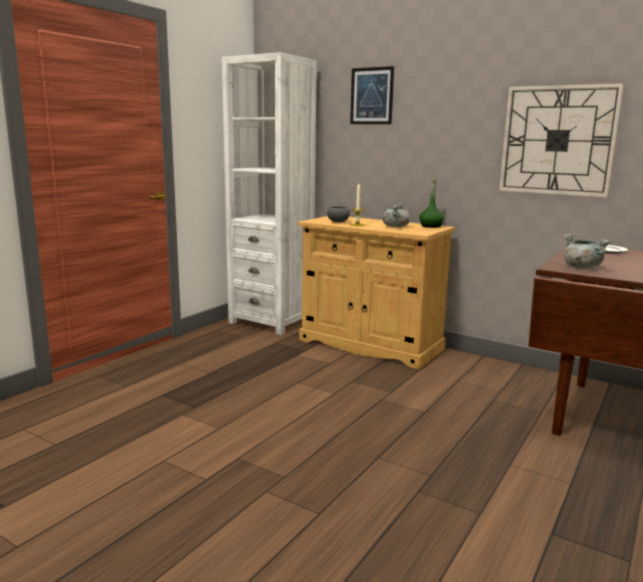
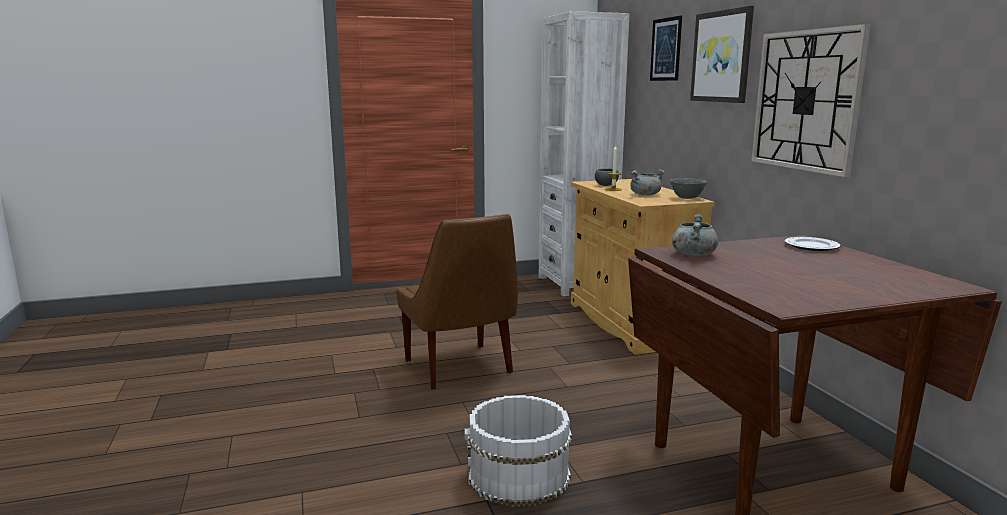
camera: 40 degrees right, 0 degrees up
(317, 427) = (460, 368): none -> brown chair
(431, 226) = (687, 198): green bottle -> grey bowl
(452, 104) = (722, 56): none -> picture
(532, 501) = (518, 476): none -> white bucket

